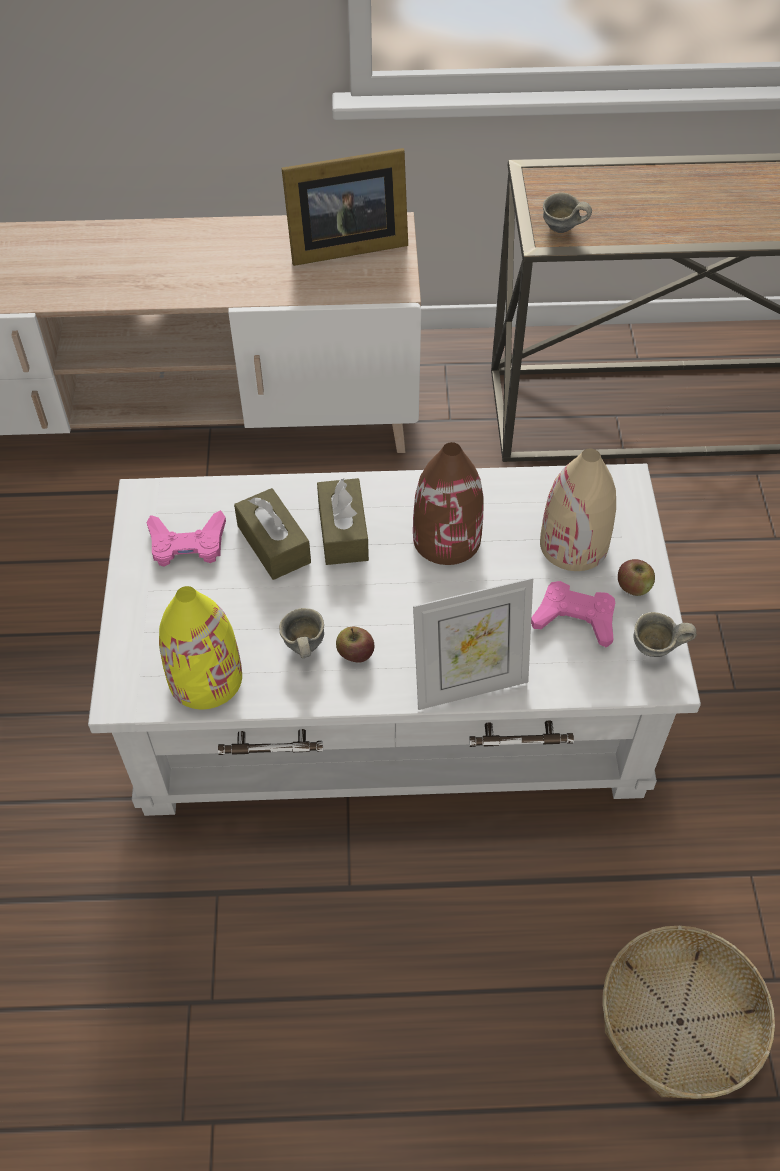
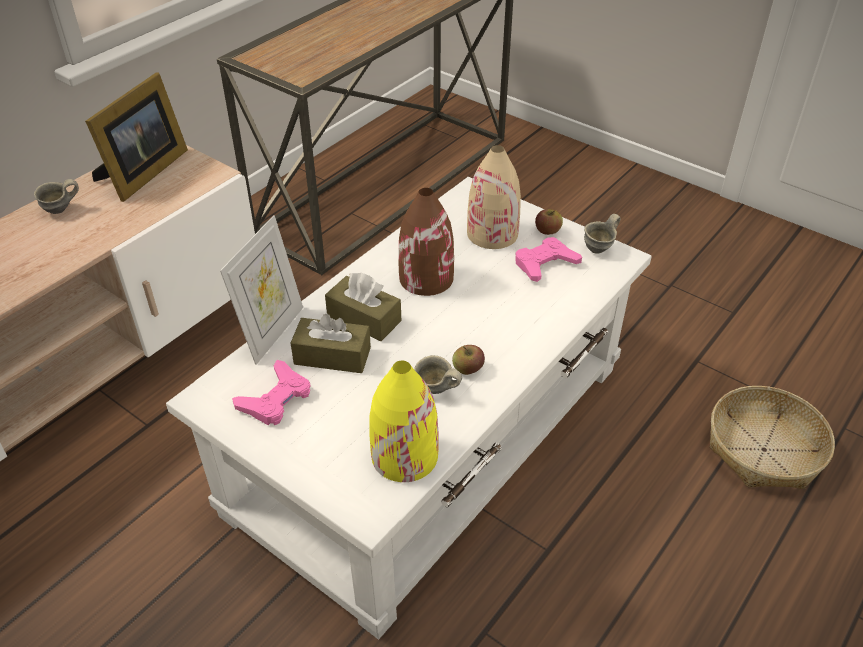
camera: 50 degrees left, 10 degrees down
(469, 686) = (547, 333): picture frame -> picture frame (272, 332)
(561, 231) = (304, 74): grey mug -> grey mug (61, 211)

